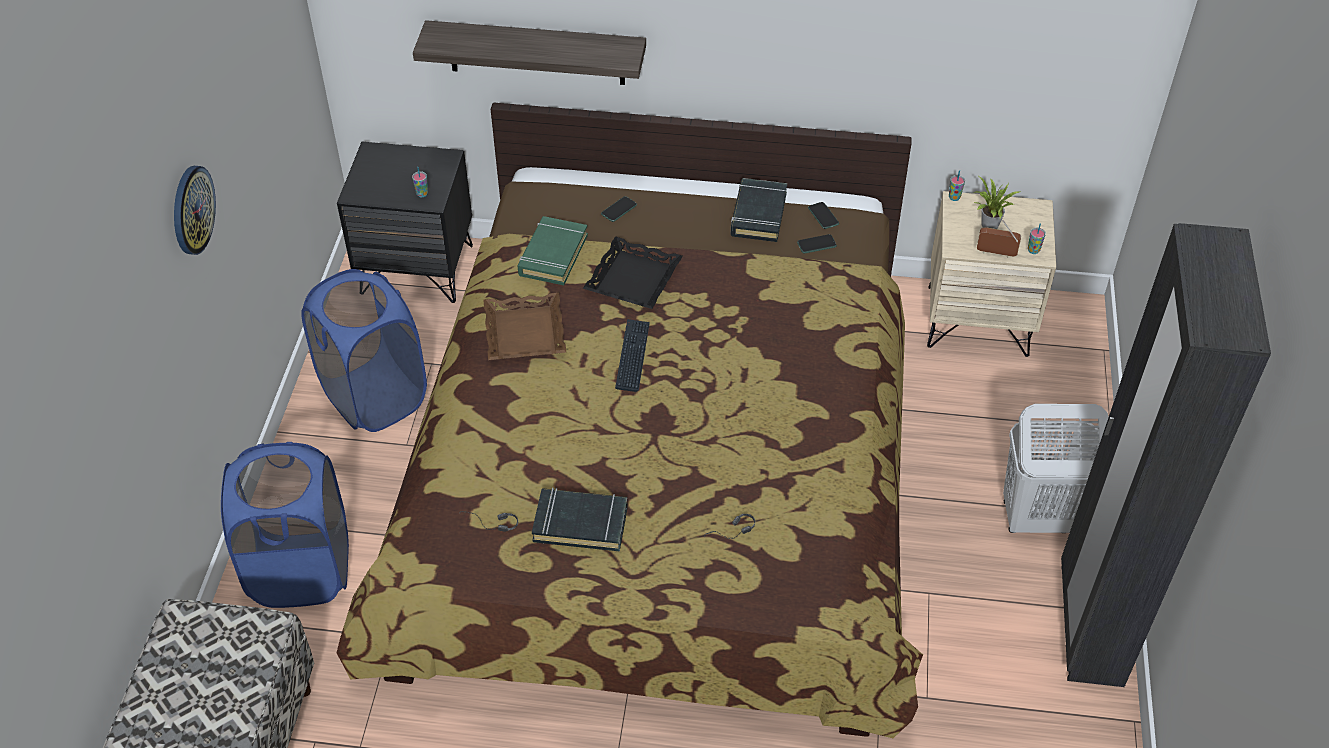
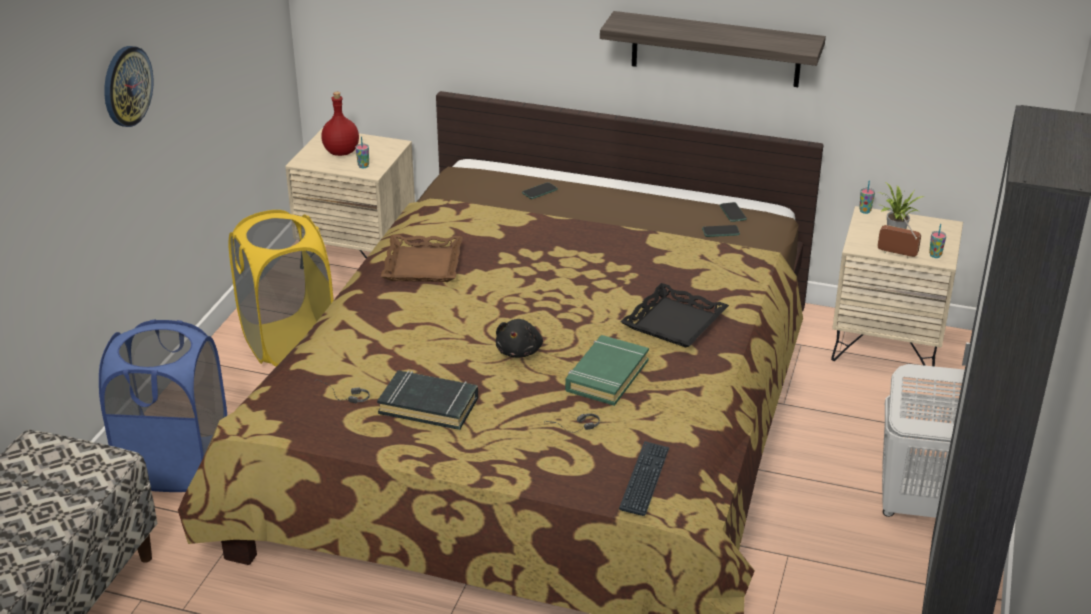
camera: 10 degrees right, 15 degrees down
(374, 397) = (288, 343): blue laundry basket -> yellow laundry basket
(393, 176) = (342, 152): none -> red bottle
(417, 268) = (358, 256): black nightstand -> beige nightstand
(536, 53) = (481, 43): shelf -> shelf (715, 49)
(552, 255) = (467, 214): green book -> green book (606, 375)
(632, 279) = (536, 237): black tray -> black tray (673, 322)
(632, 356) = (518, 290): keyboard -> keyboard (644, 479)
(653, 438) = (519, 351): none -> black plush toy
(758, 214) = (670, 206): black book -> none

